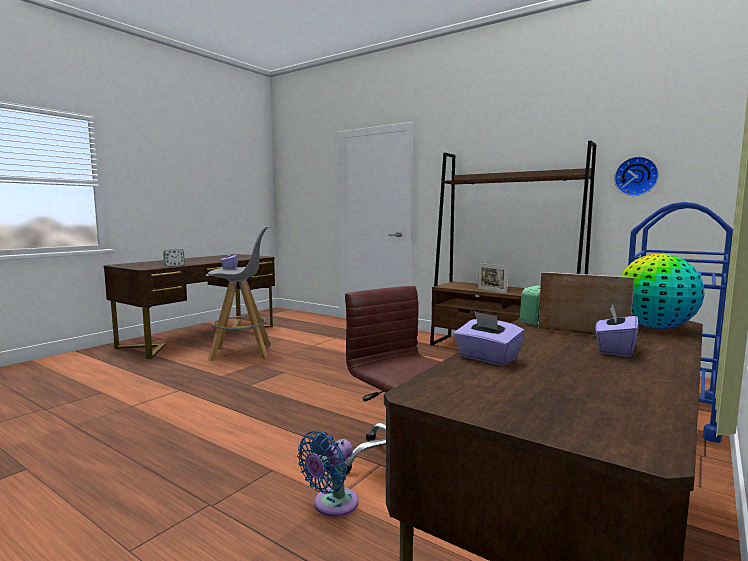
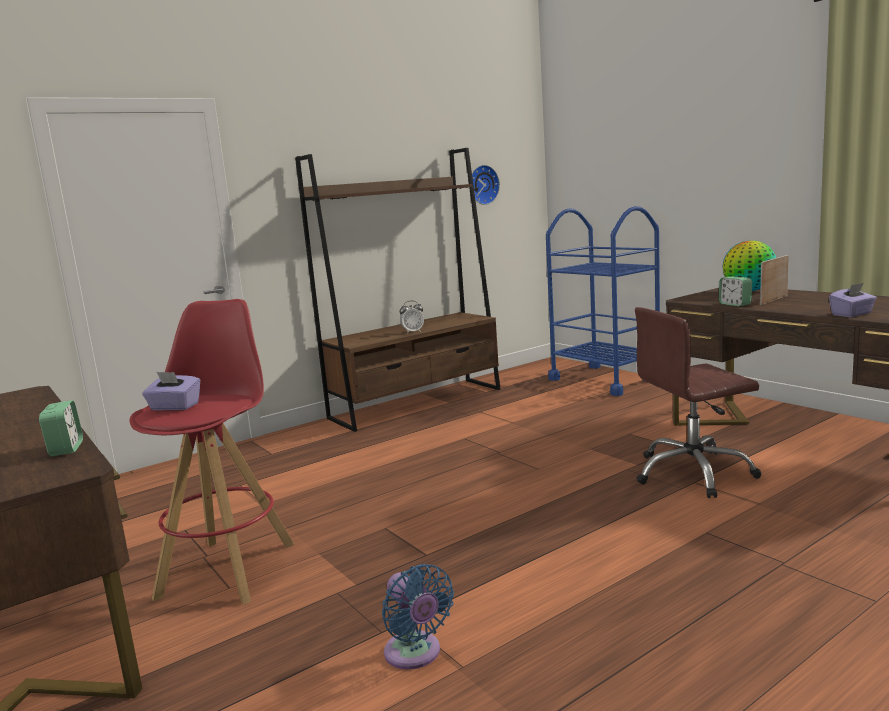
camera: 70 degrees left, 5 degrees up
(242, 352) = (228, 569): grey stool -> red stool
(332, 505) = (770, 505): blue fan -> blue fan (415, 654)
(491, 291) = (413, 332): picture frame -> alarm clock
(614, 349) = (815, 298): purple tissue box -> none

